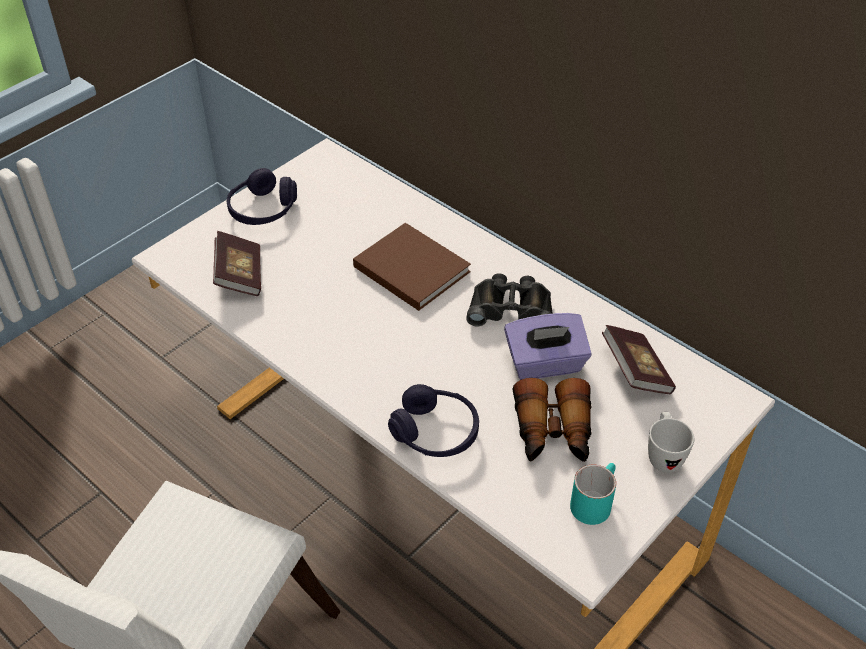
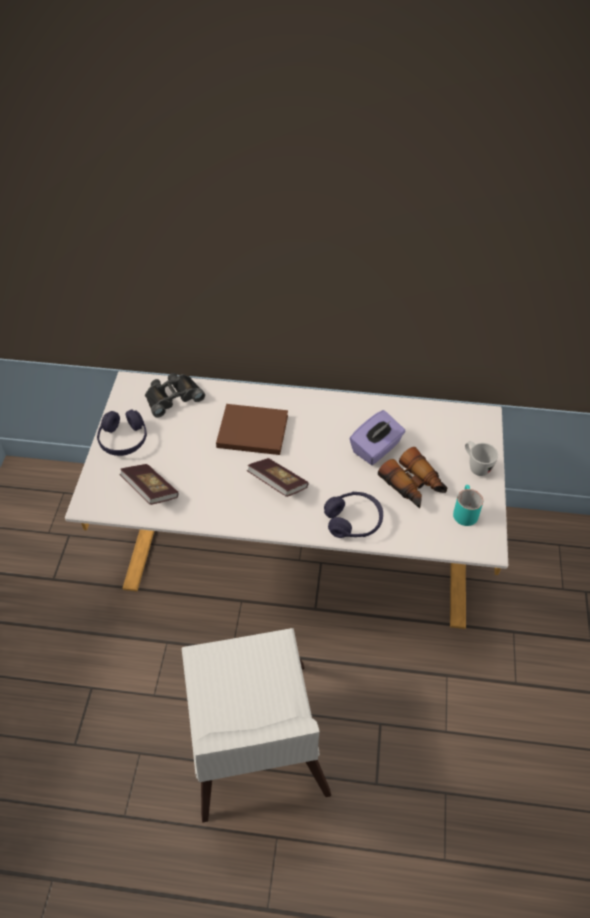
camera: 35 degrees left, 5 degrees up
(511, 308) = (329, 425): black binoculars -> black binoculars (172, 397)
(635, 371) = (424, 428): book -> book (277, 484)

